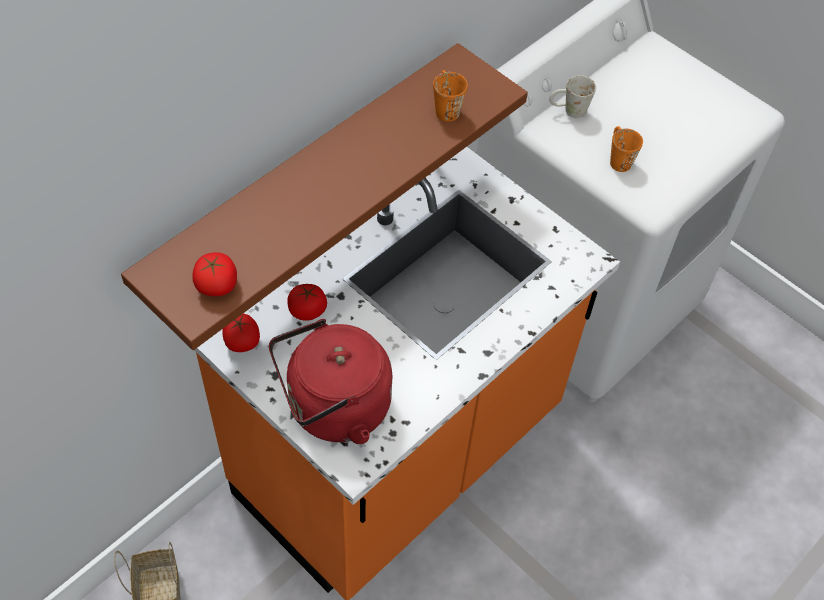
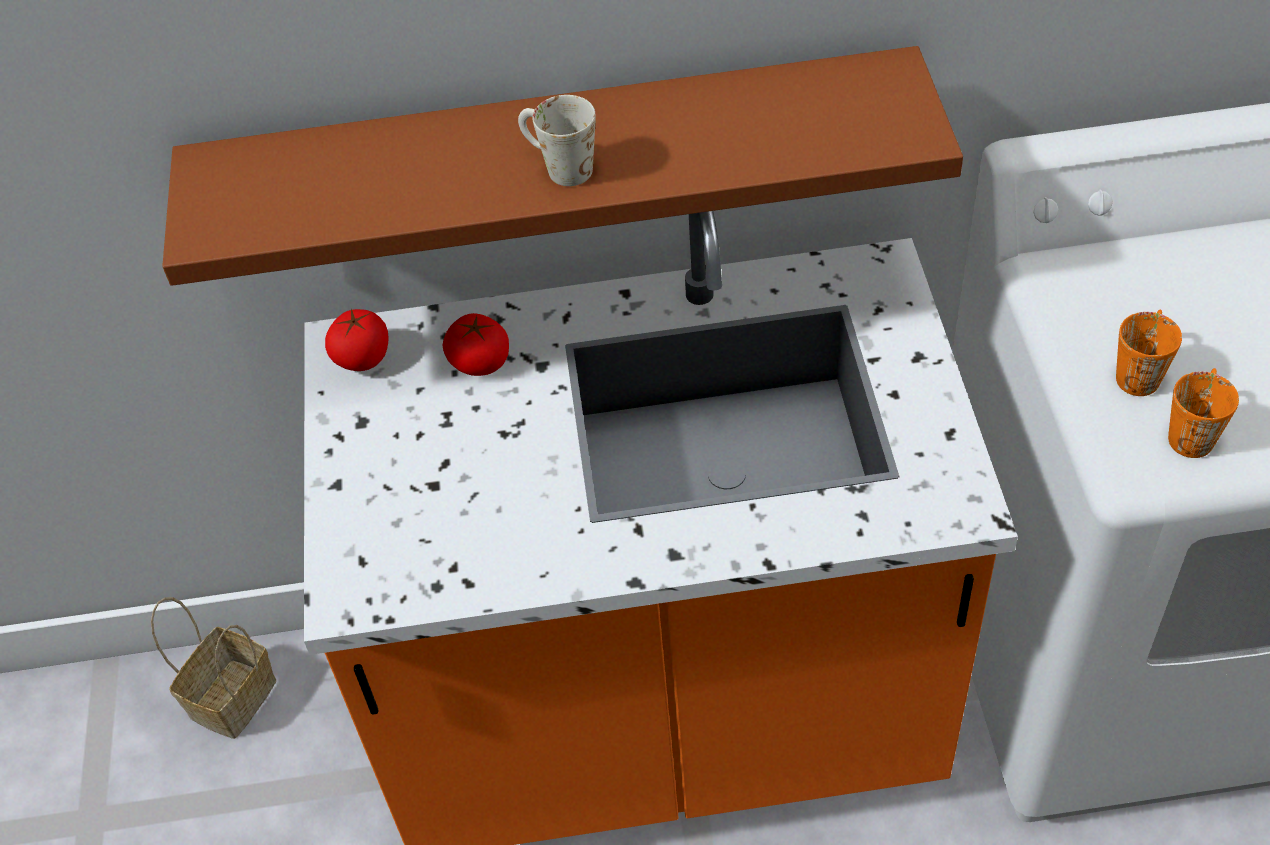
camera: 45 degrees right, 5 degrees down
(217, 285) = (261, 214): tomato -> none
(333, 408) = (391, 507): red kettle -> none
(445, 106) = (806, 124): orange mug -> orange mug (1193, 430)
(568, 111) = (1114, 261): white mug -> white mug (558, 166)

